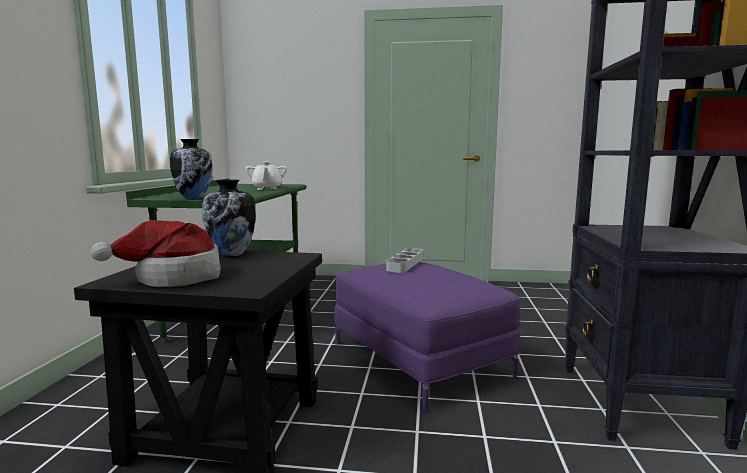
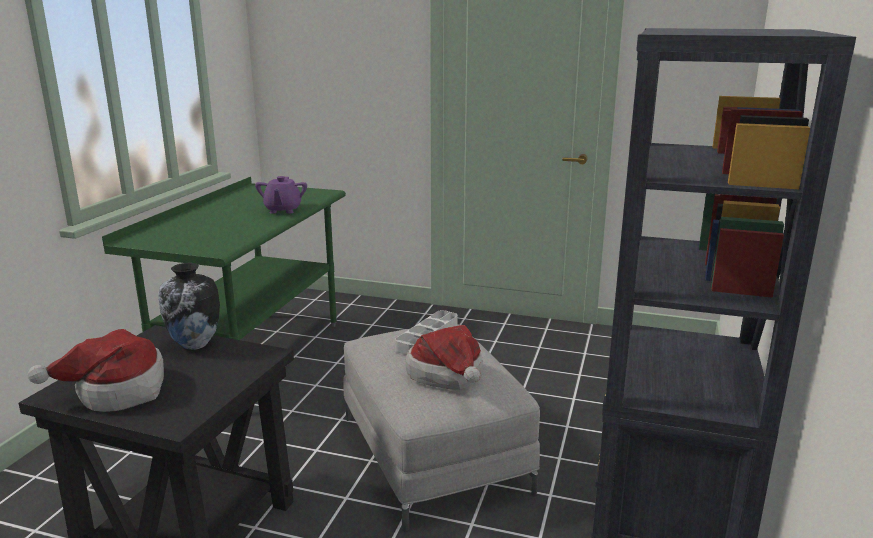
camera: 10 degrees right, 10 degrees up
(194, 198) = (178, 246): vase -> none
(267, 188) = (283, 210): white teapot -> purple teapot
(419, 359) = (435, 453): purple ottoman -> grey ottoman
(441, 281) = (448, 377): none -> hat

